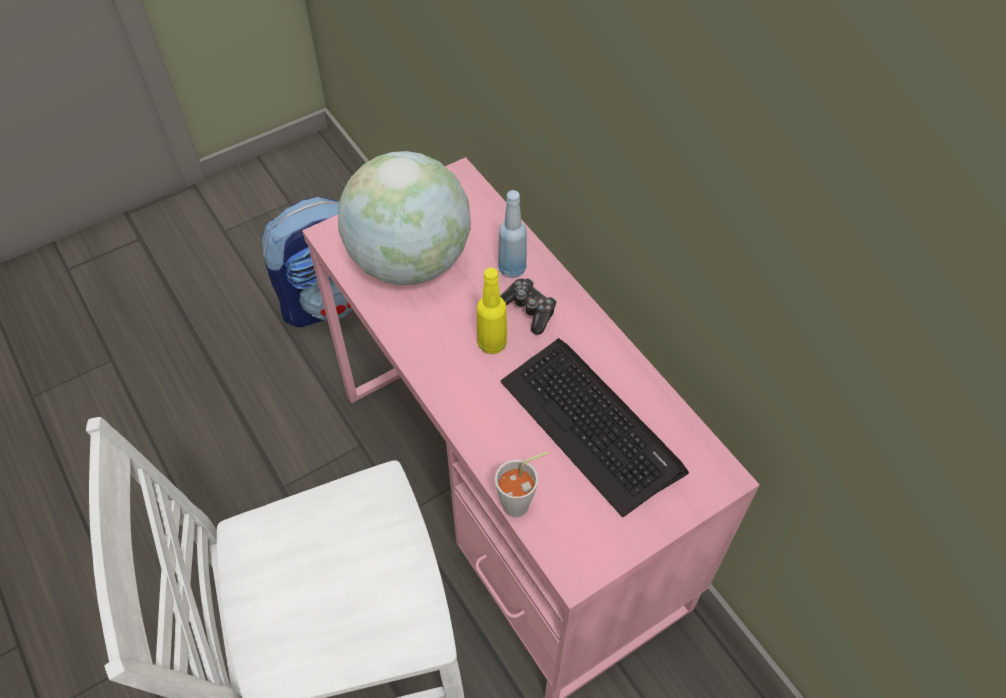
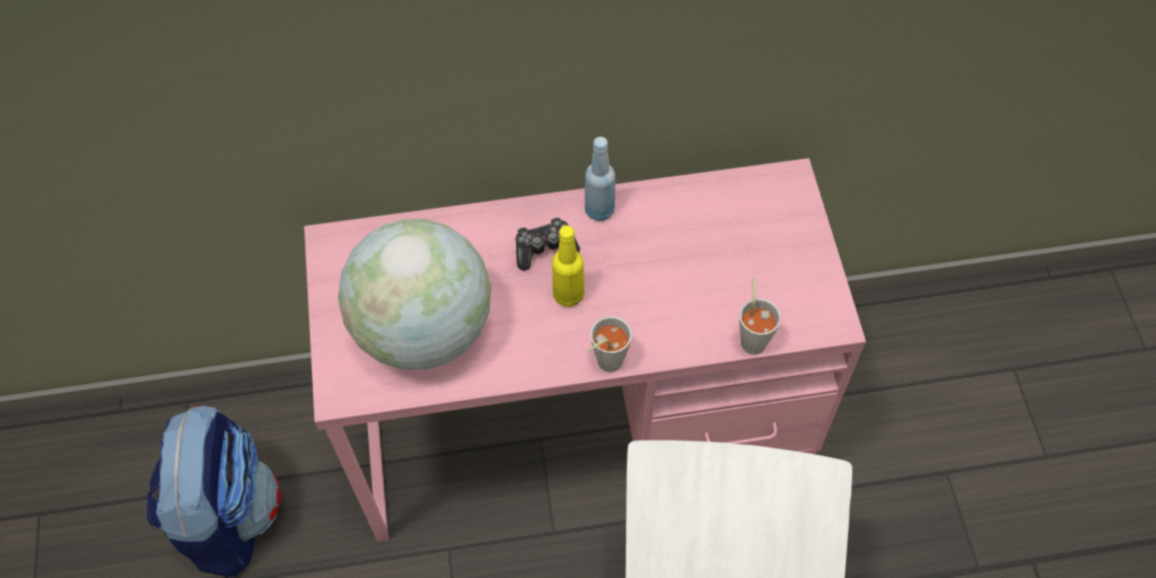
camera: 65 degrees left, 5 degrees up
(437, 395) = (605, 364): none -> grey cup
(512, 269) = (485, 242): blue bottle -> blue bottle (599, 210)
(591, 424) = (697, 251): keyboard -> none

